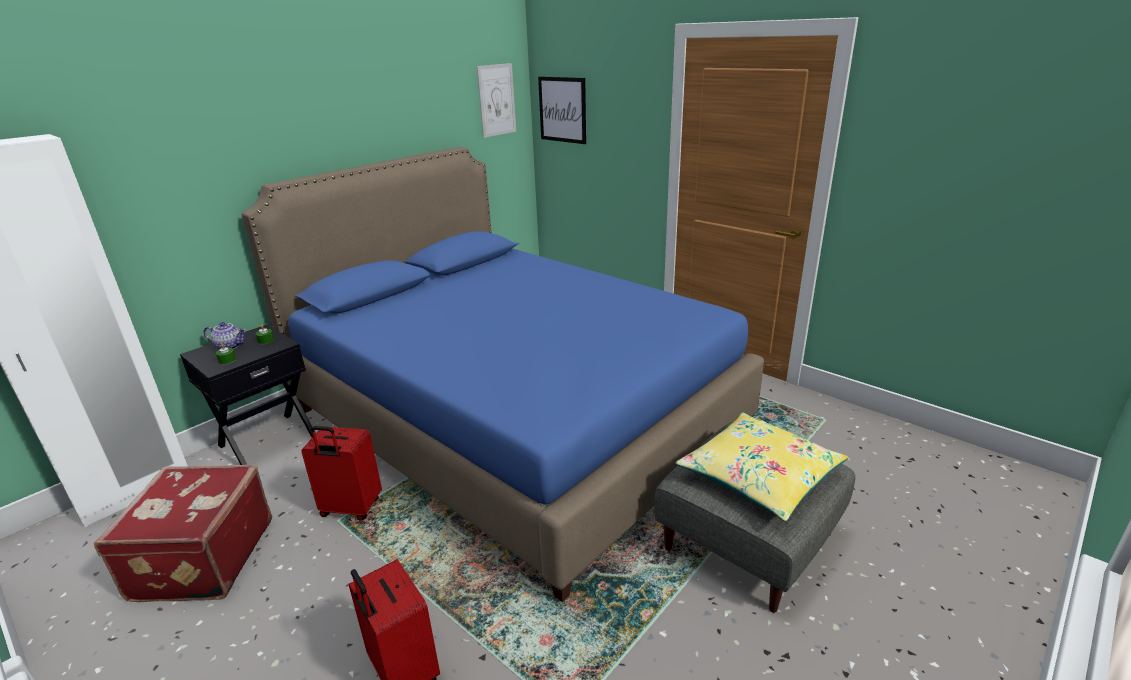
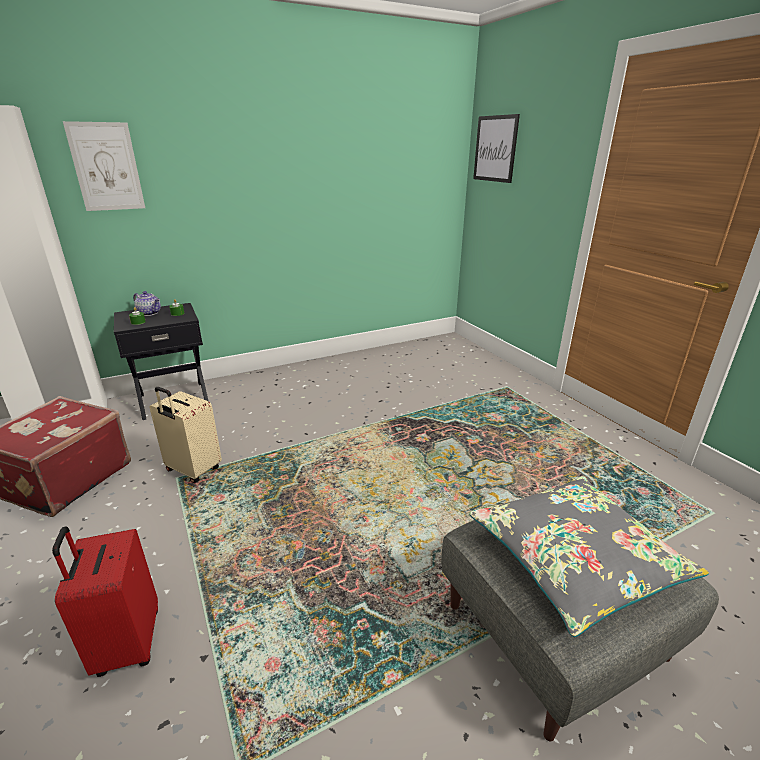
camera: 20 degrees right, 0 degrees up
(350, 509) = (192, 470): red suitcase -> beige suitcase
(496, 100) = (434, 136): picture -> picture (106, 167)
(515, 419) = (373, 428): blue bed -> none
(759, 475) = (574, 559): yellow pillow -> grey pillow

